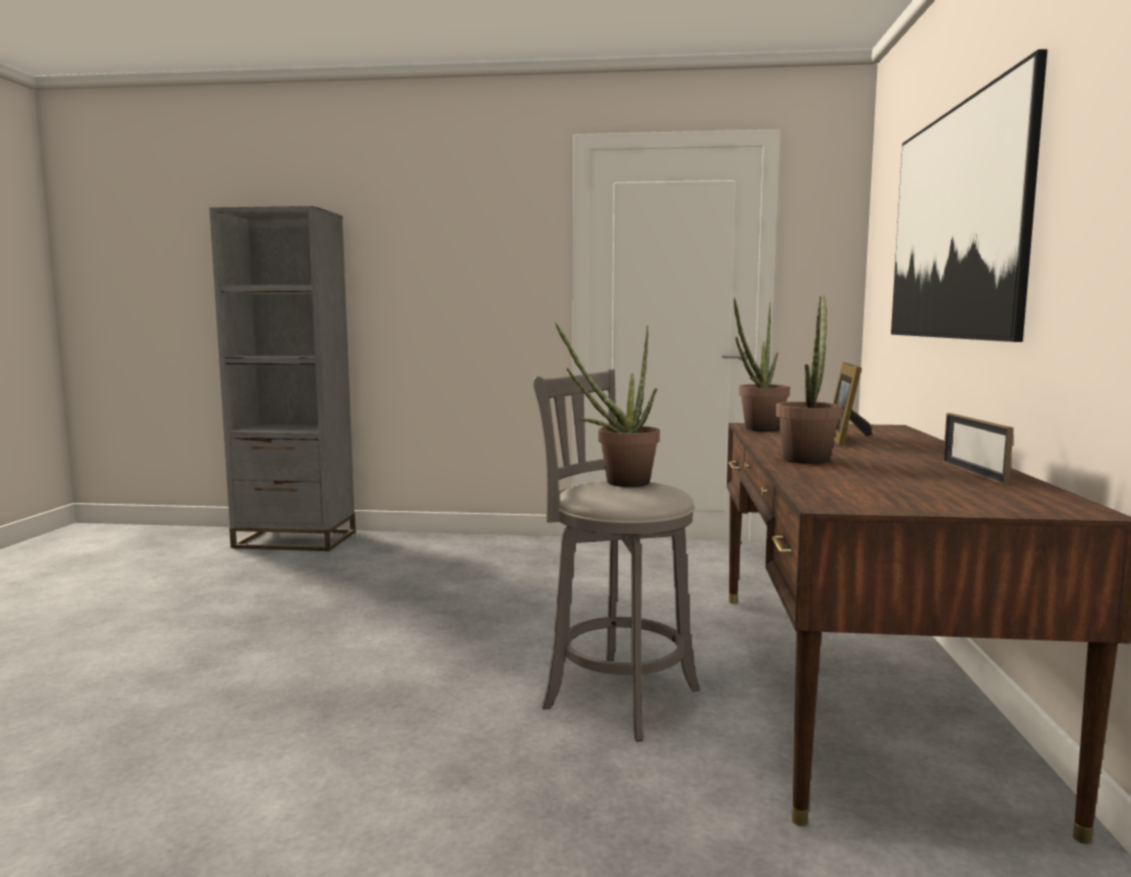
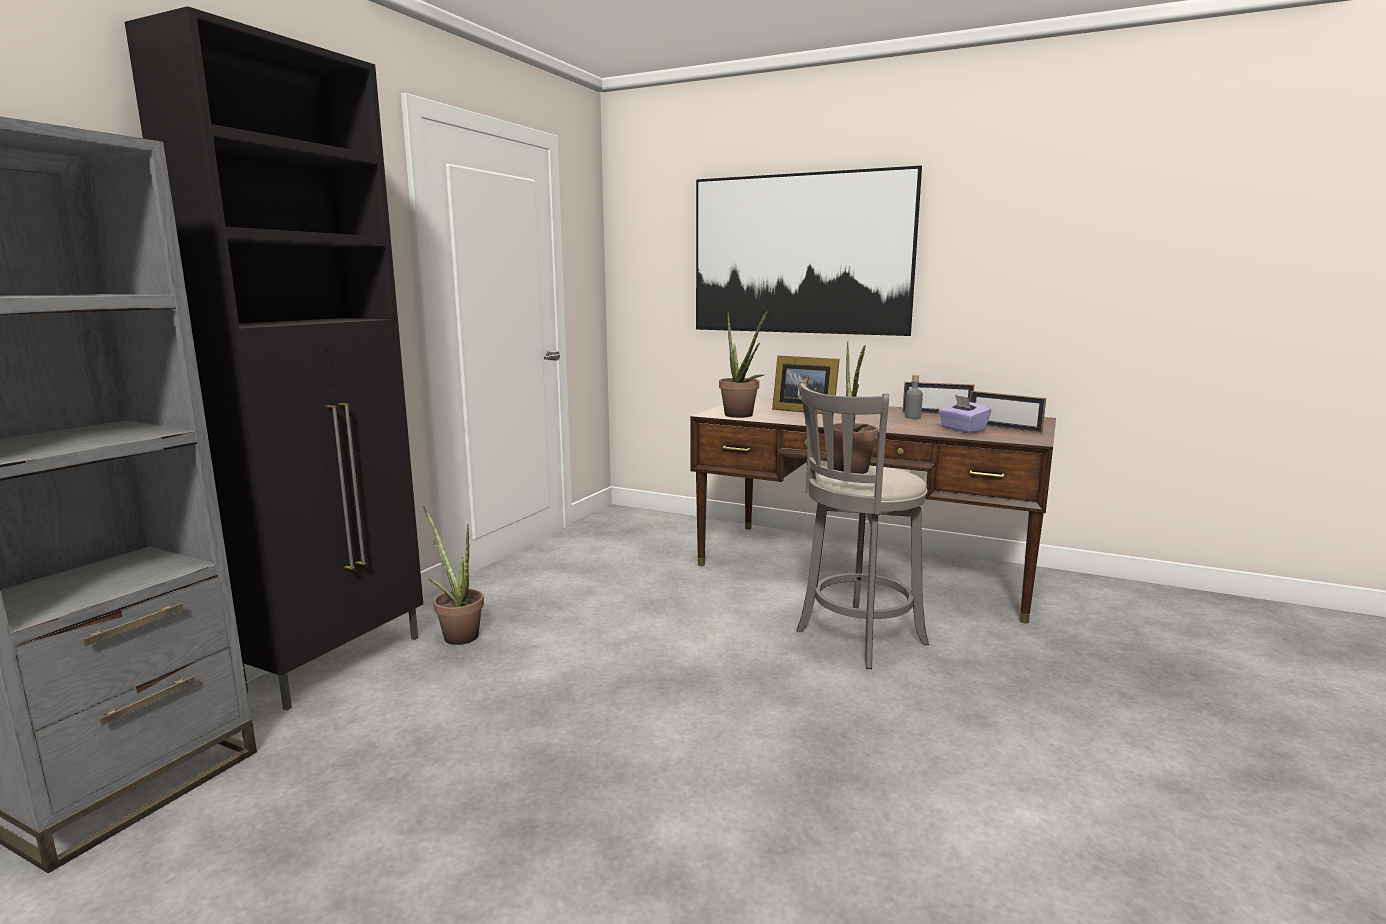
camera: 70 degrees left, 5 degrees up
(435, 541) = (338, 663): none -> black cabinet
(808, 458) = (878, 424): potted plant -> potted plant (457, 634)
(849, 481) = (962, 430): none -> purple tissue box
(906, 466) = (912, 417): none -> grey bottle
(918, 496) = (1004, 428): none -> picture frame

